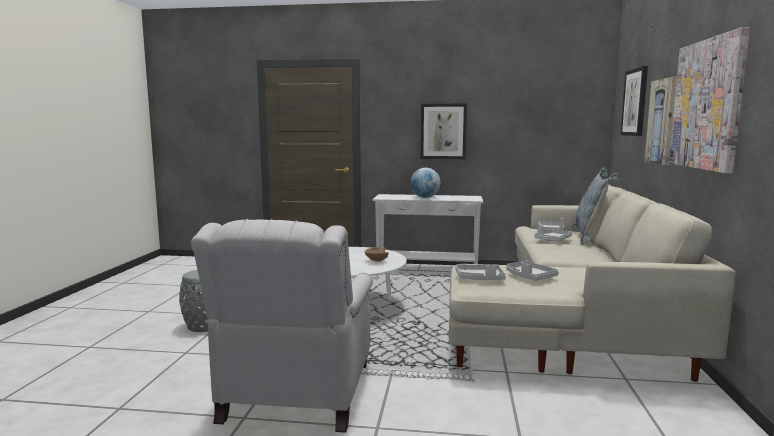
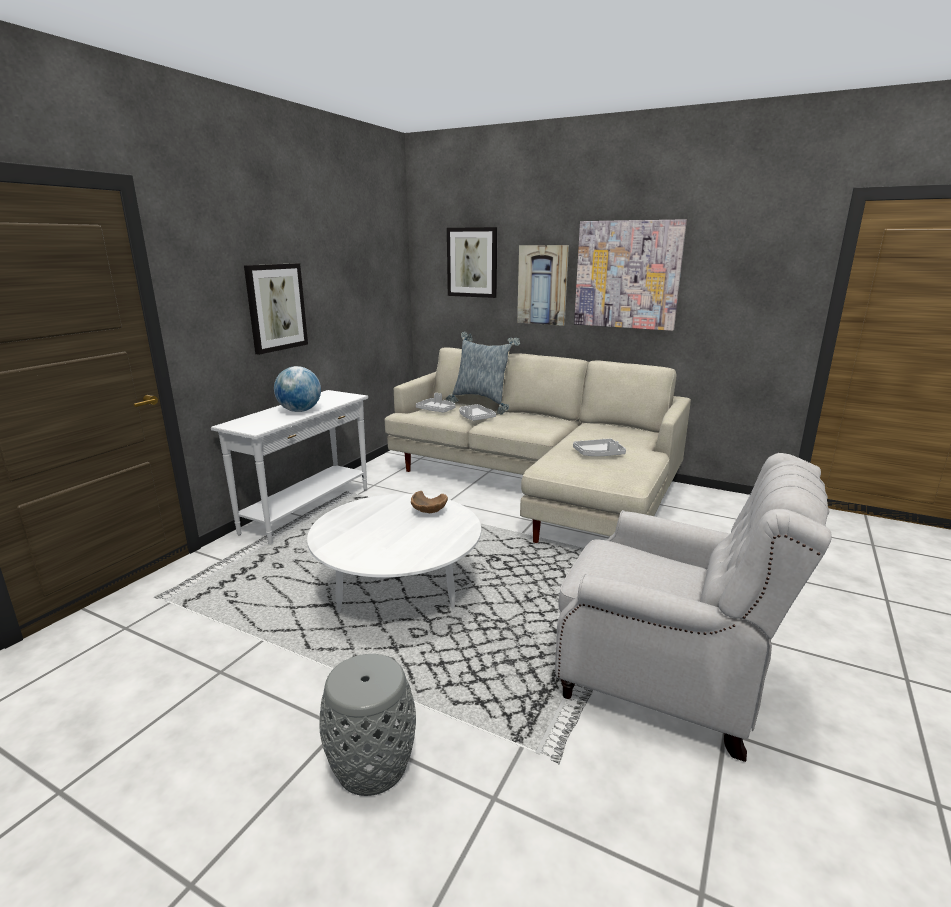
camera: 70 degrees left, 10 degrees up
(480, 279) = (596, 472): grey tray -> none

